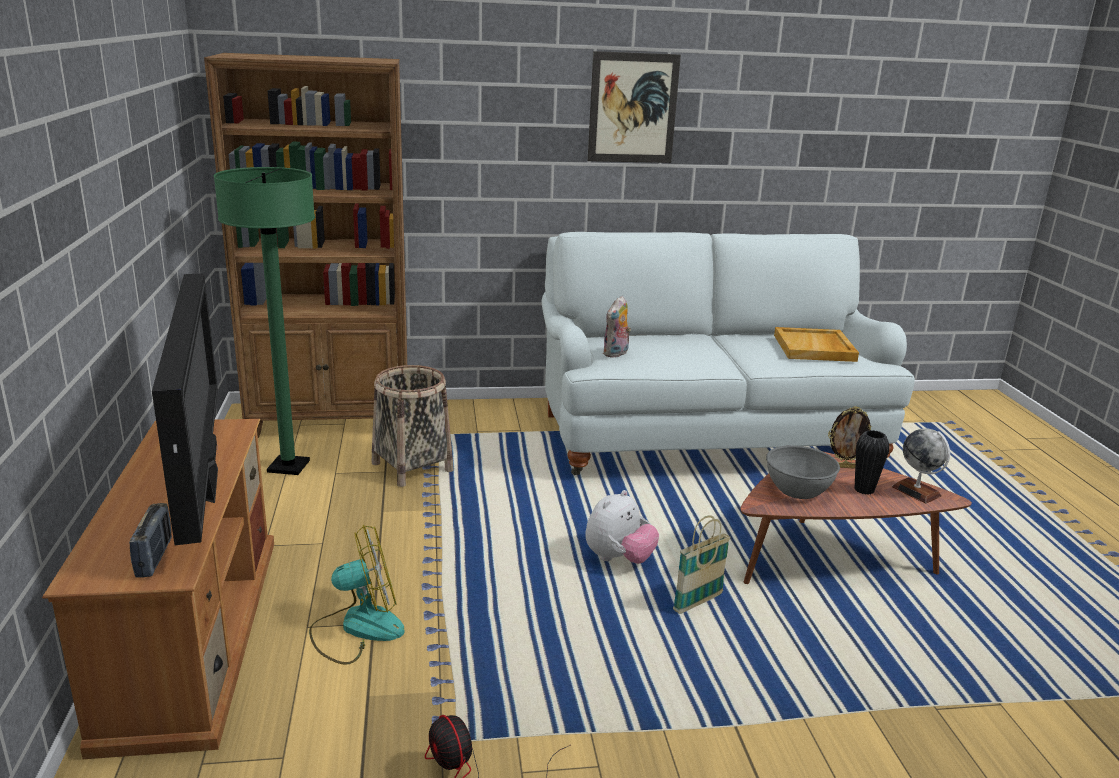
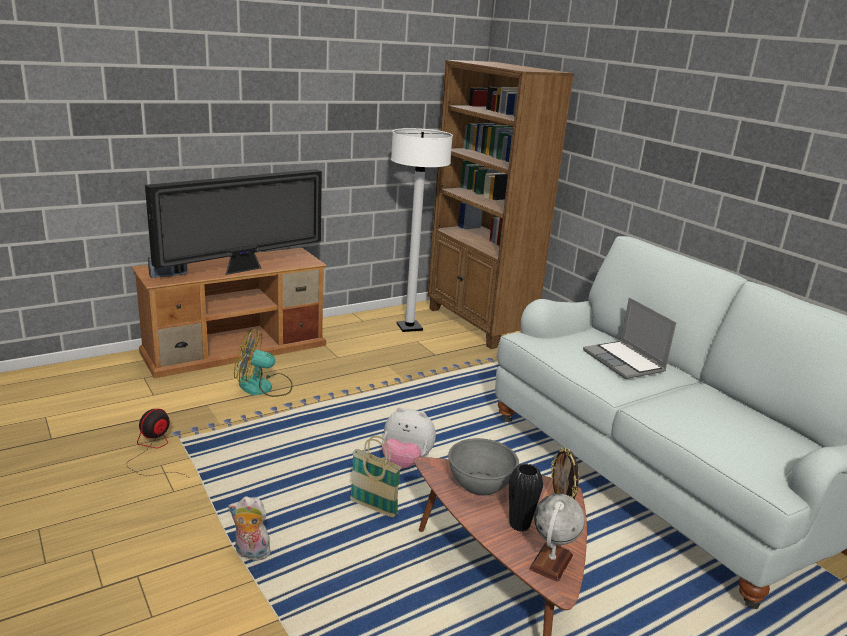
camera: 65 degrees right, 0 degrees up
(288, 467) = (409, 327): green floor lamp -> white floor lamp
(357, 628) = (263, 387): fan -> fan turned 135 degrees clockwise
(412, 466) = (451, 361): basket -> none
(616, 354) = (568, 341): plush toy -> plush toy (250, 554)
(633, 108) = (737, 138): picture -> none
(677, 346) = (625, 362): none -> laptop
(815, 348) = (739, 432): beige tray -> none

